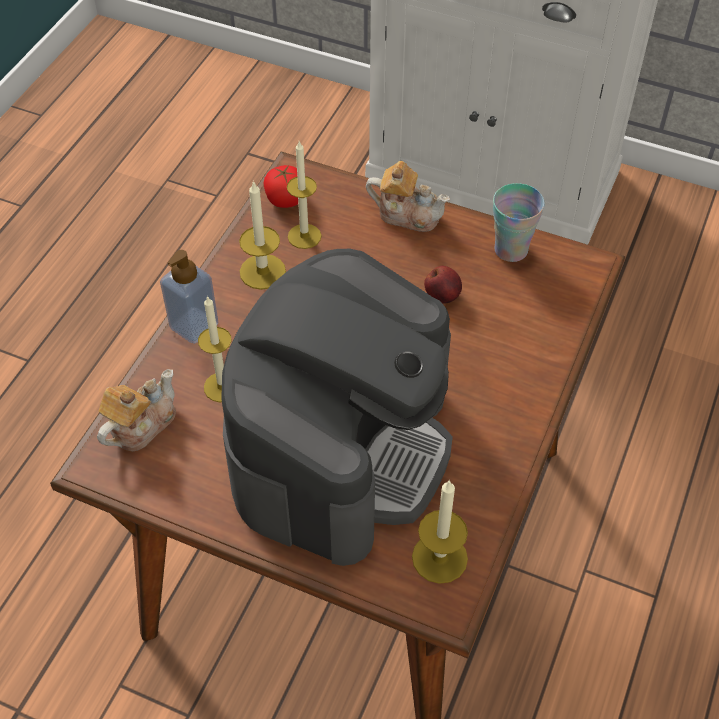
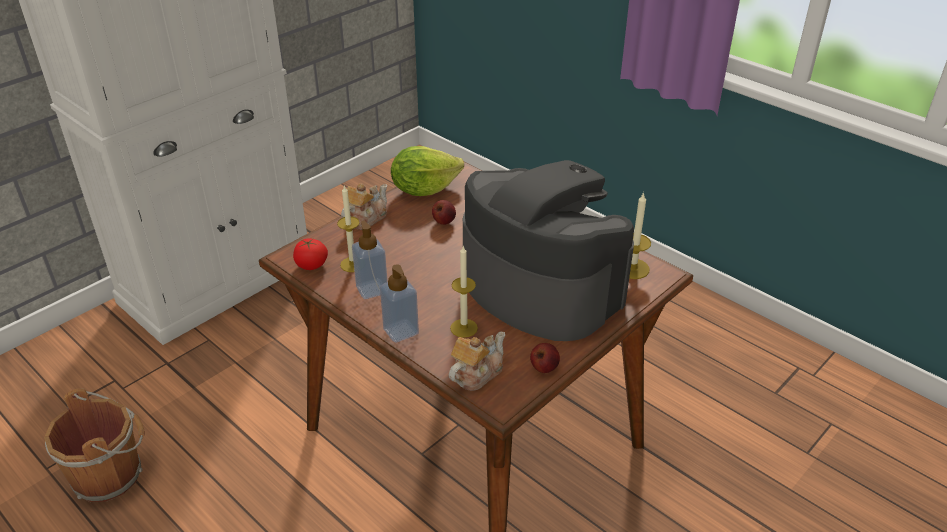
camera: 70 degrees left, 15 degrees down
(140, 425) = (476, 373): teapot -> teapot turned 75 degrees clockwise
(173, 495) = (544, 368): none -> apple
(177, 229) = (111, 474): none -> brown bucket
(262, 272) = (372, 289): candle -> soap dispenser
(511, 250) = (424, 189): cup -> lettuce

